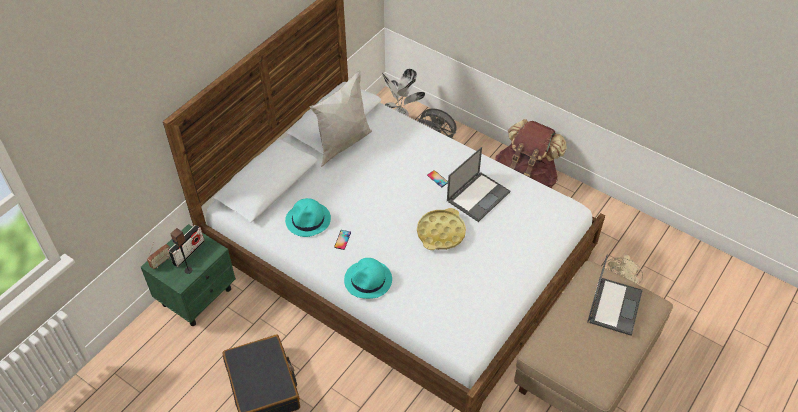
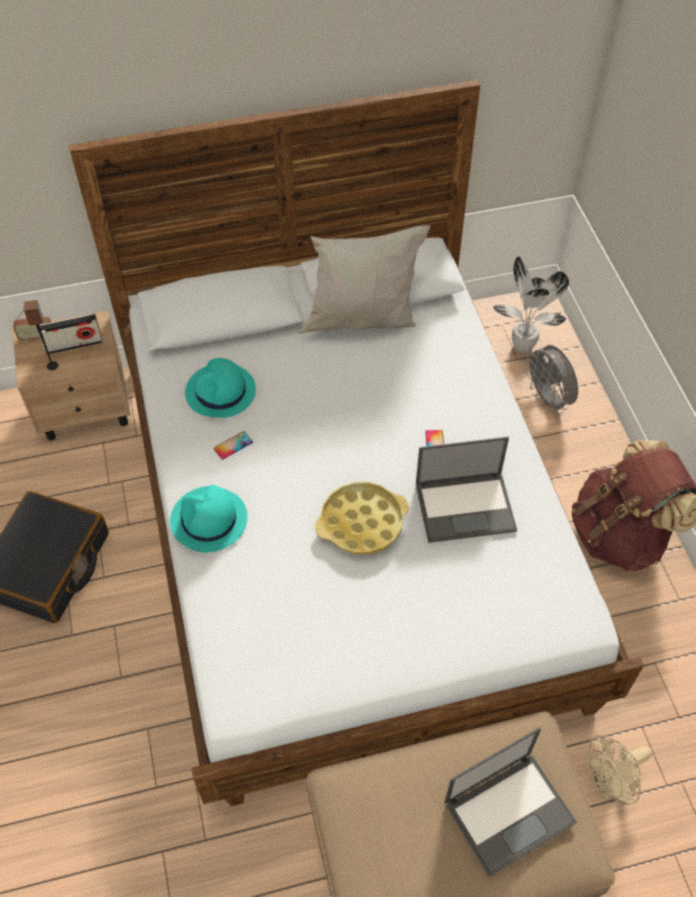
camera: 40 degrees right, 5 degrees up
(198, 296) = (86, 408): green nightstand -> beige nightstand

